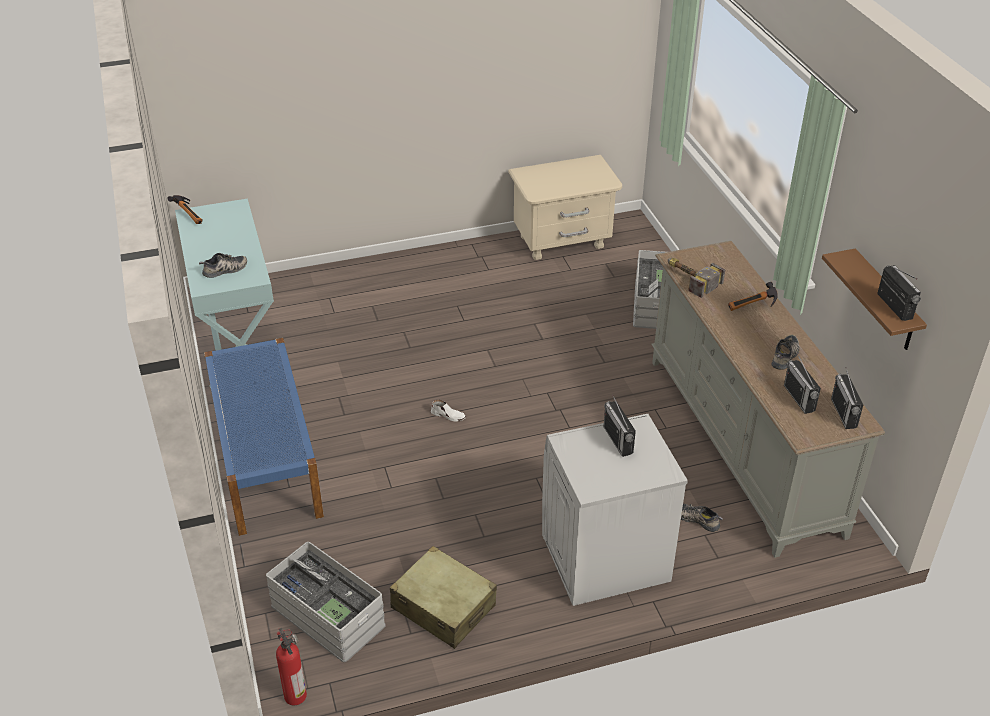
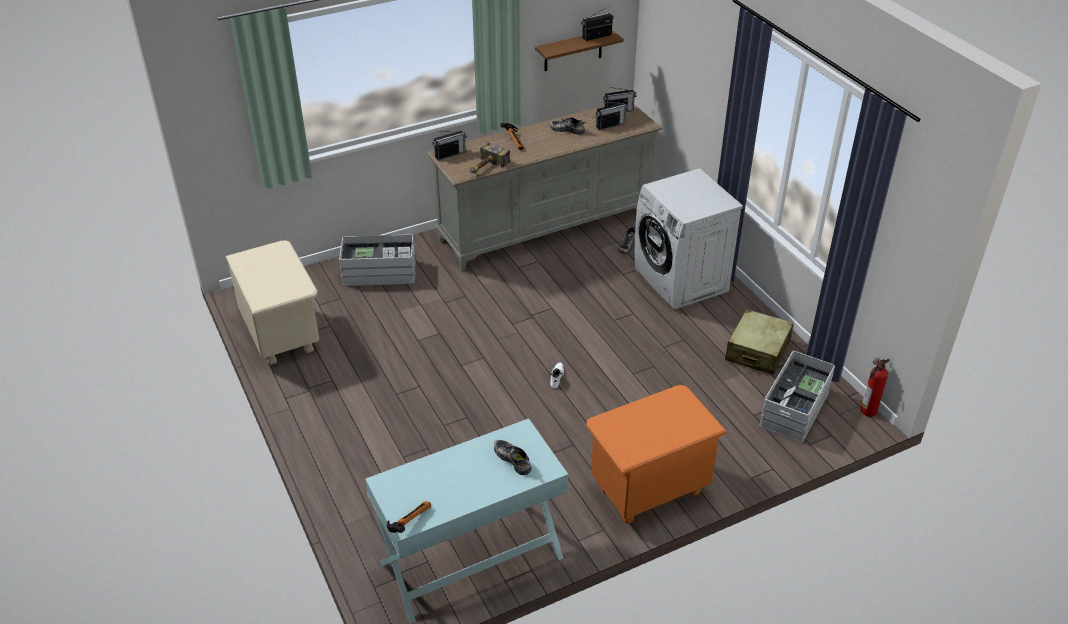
camera: 100 degrees left, 0 degrees up
(265, 458) = (647, 487): blue bench -> orange nightstand
(618, 440) = (675, 194): radio -> radio (450, 154)

